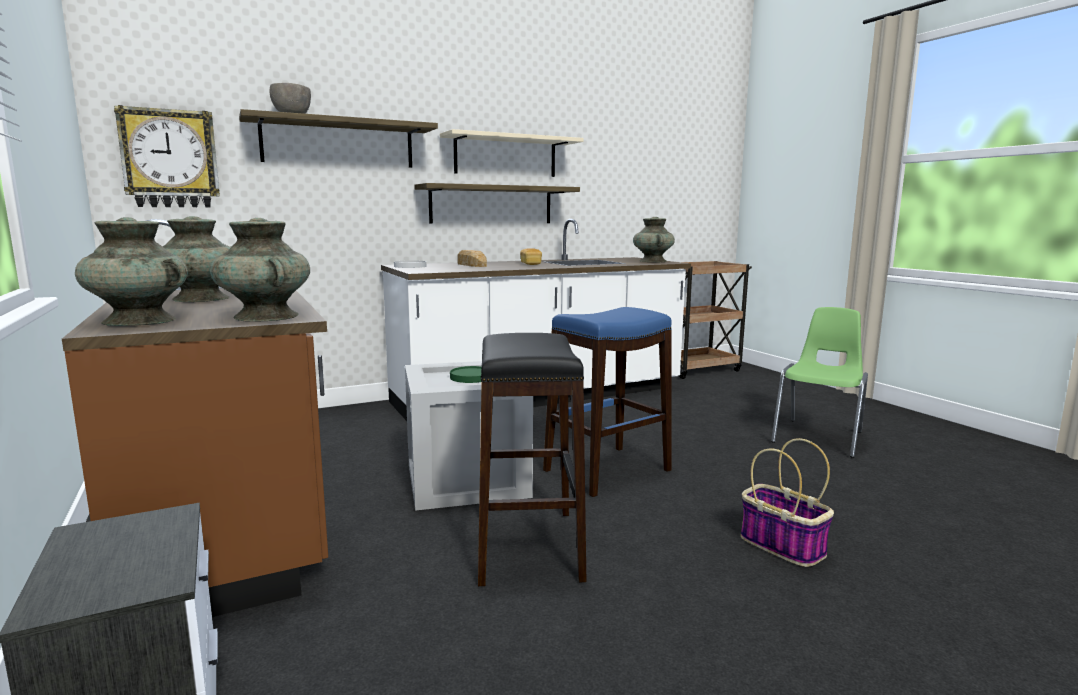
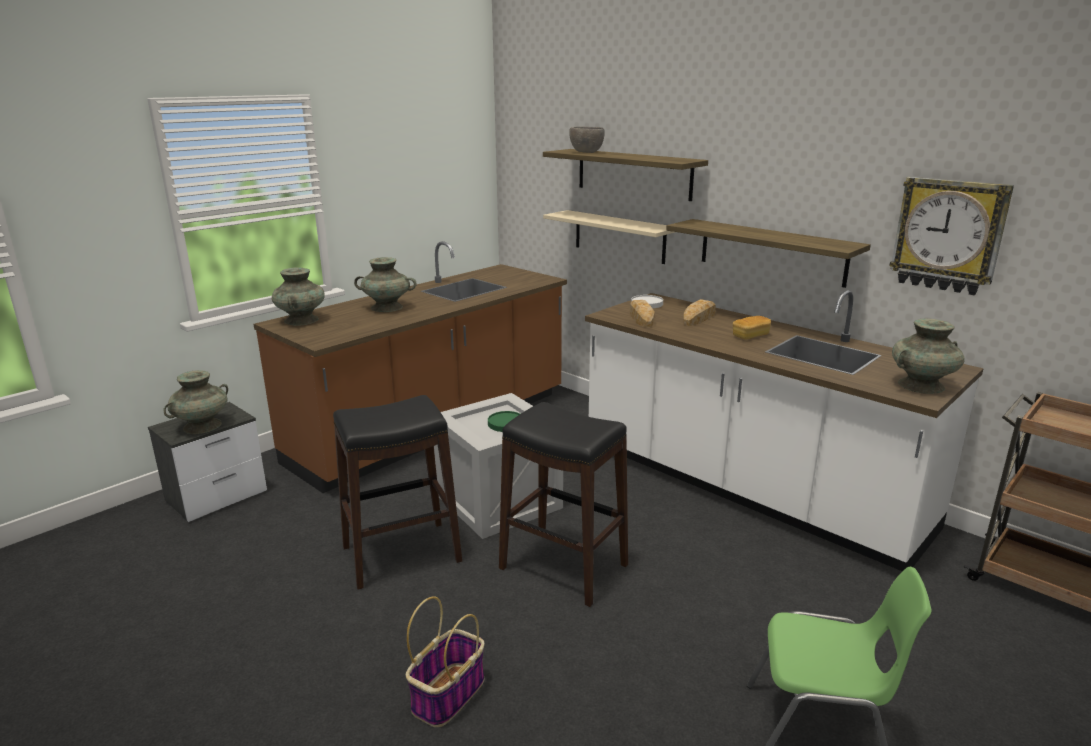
camera: 70 degrees right, 10 degrees up
(170, 159) = (532, 181): wall clock -> wall clock (948, 235)
(266, 316) = (323, 336): turquoise vase -> turquoise vase (202, 426)
(446, 269) = (641, 318): none -> bread
(505, 156) = (796, 196): beige shelf -> beige shelf (619, 236)
(607, 470) = (563, 567): blue stool -> black stool

